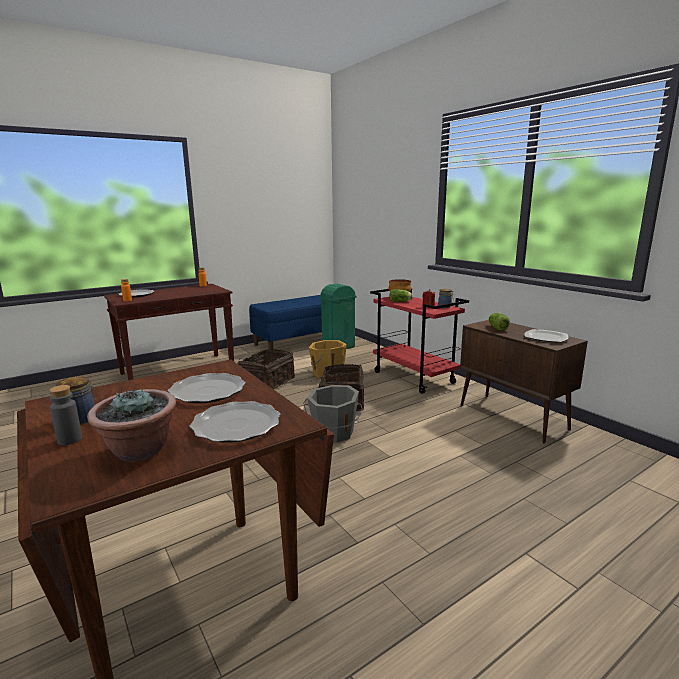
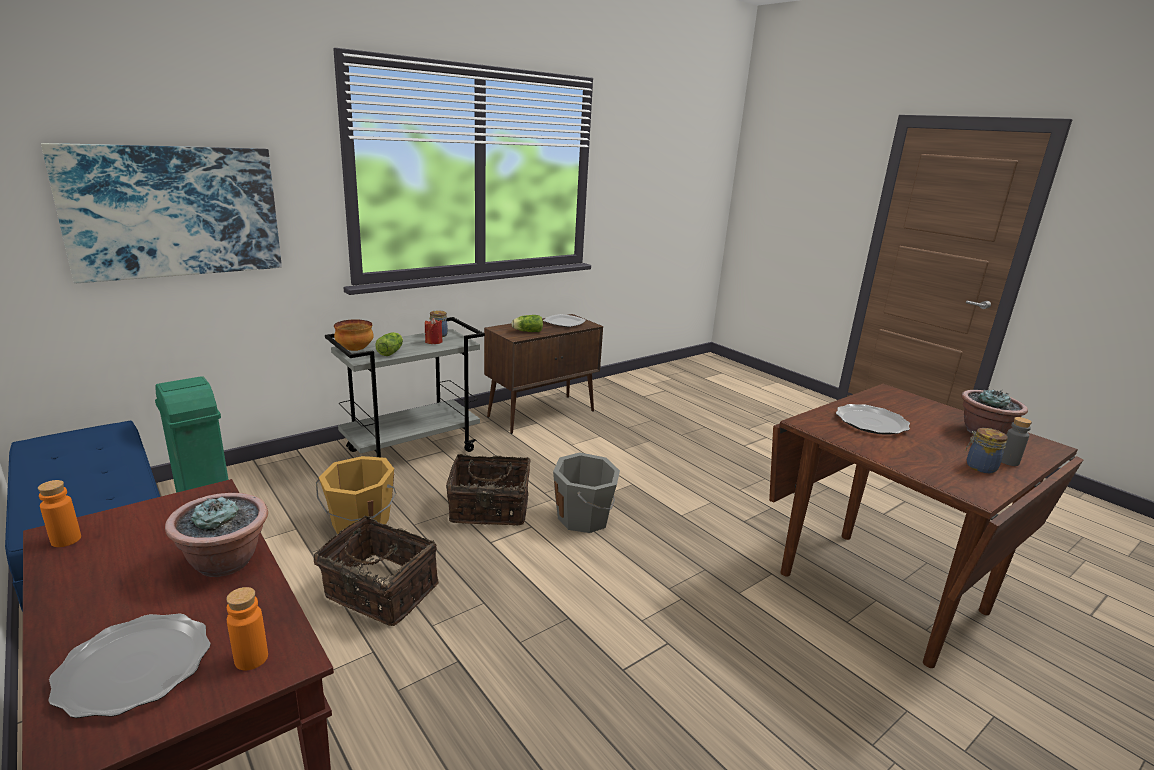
camera: 95 degrees left, 5 degrees up
(177, 295) = (226, 562): none -> potted plant
(236, 425) = (913, 407): plate -> none
(378, 212) = (174, 211): none -> picture
(414, 378) = (412, 450): red cart -> grey cart

